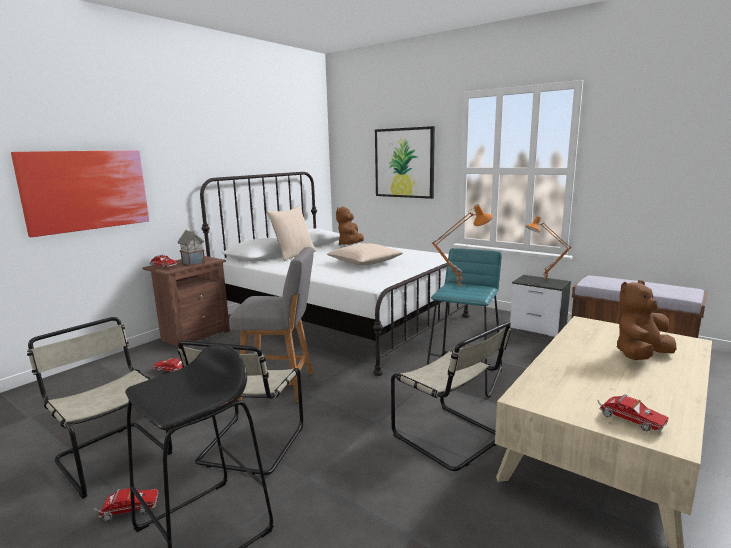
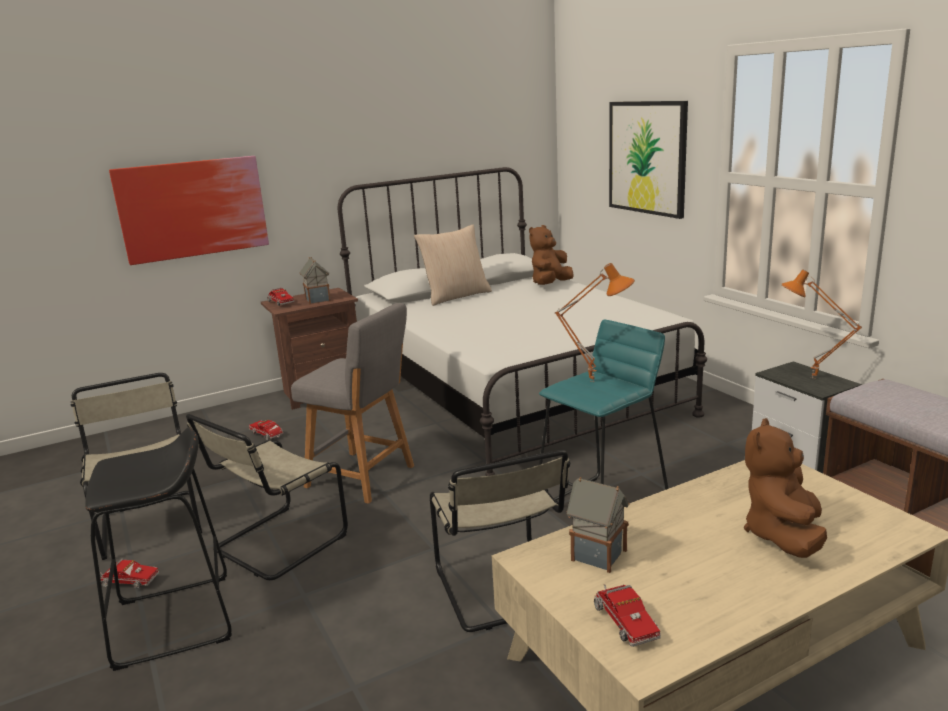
camera: 25 degrees right, 5 degrees up
(364, 263) = (531, 319): beige pillow -> none
(561, 386) = (597, 555): none -> toy house
(640, 356) = (783, 535): brown plush toy -> brown plush toy turned 60 degrees counterclockwise

